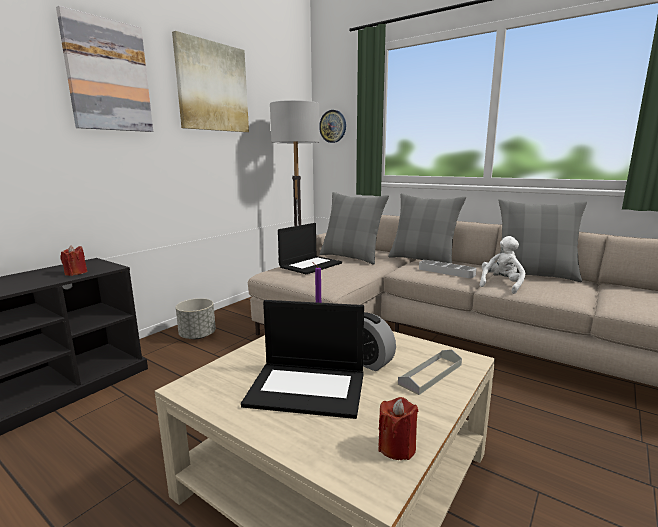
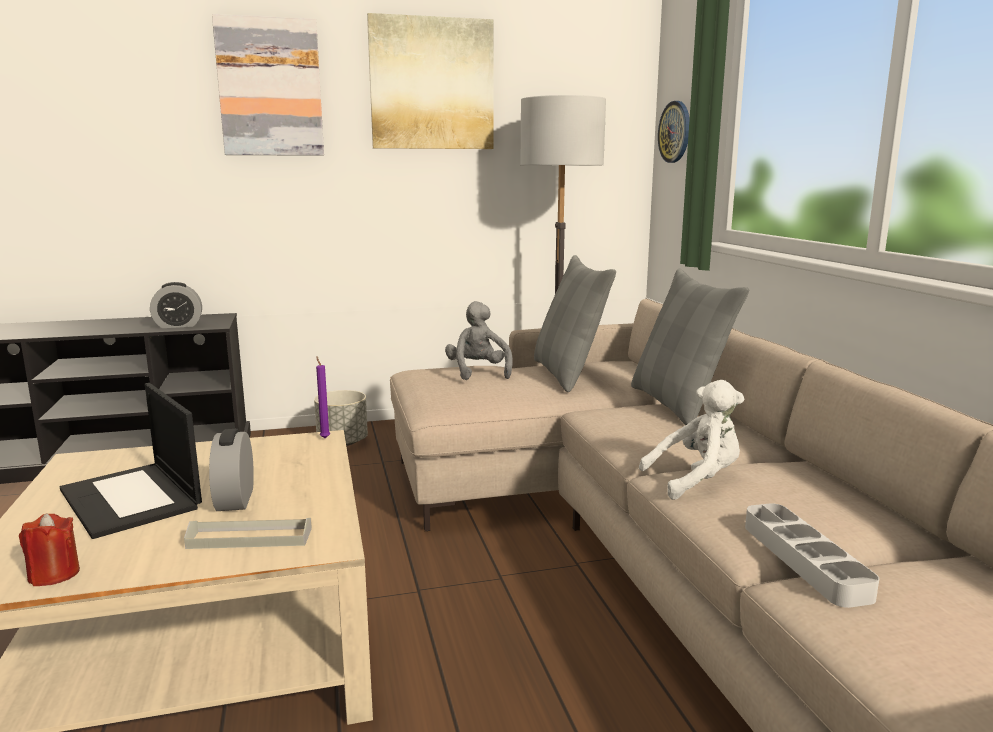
camera: 40 degrees right, 0 degrees up
(76, 273) = (178, 325): red candle -> alarm clock
(311, 265) = (478, 372): laptop -> grey plush toy
(446, 272) = (654, 432): grey tray -> grey tray (804, 559)
(534, 275) = (816, 485): grey pillow -> none

